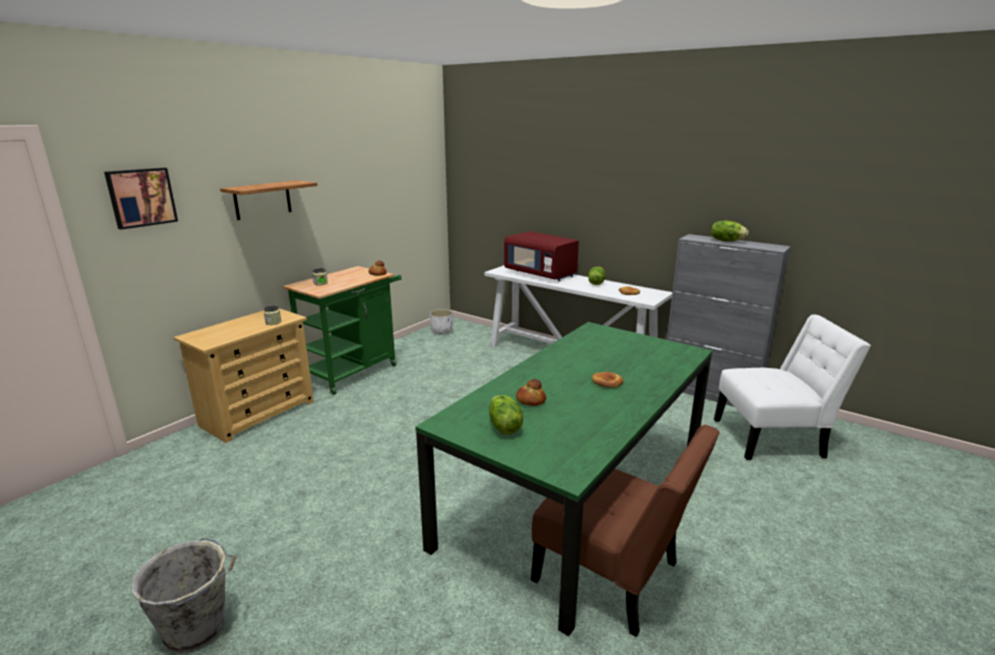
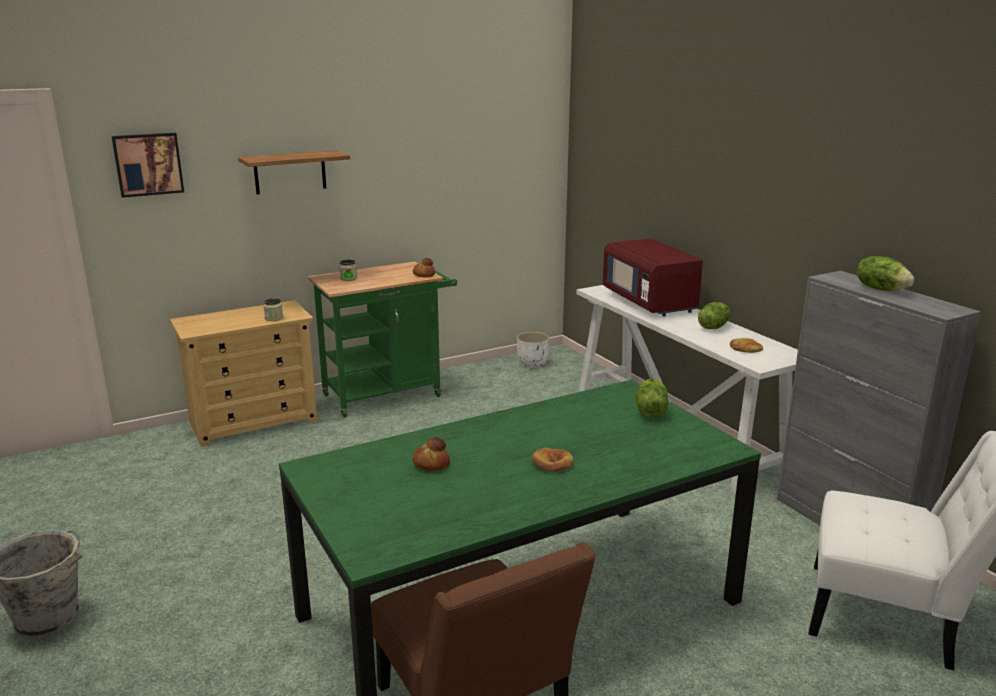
camera: 25 degrees right, 0 degrees up
(504, 427) = (365, 486): lettuce -> lettuce (649, 411)

